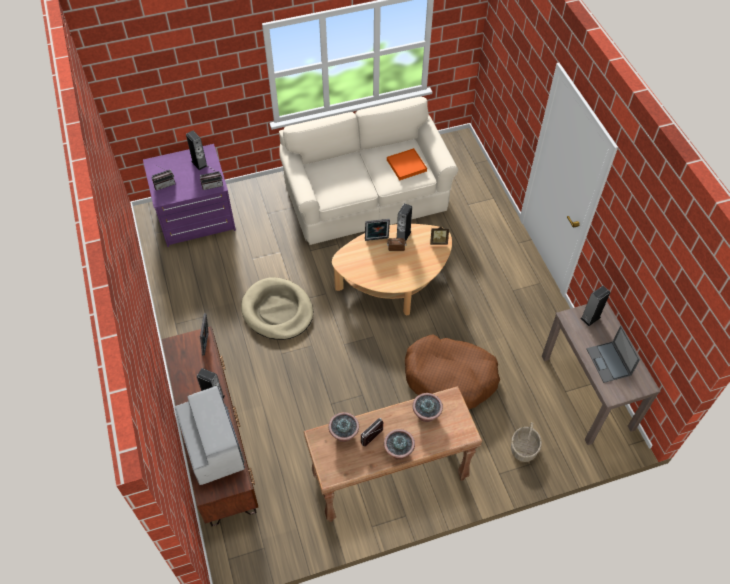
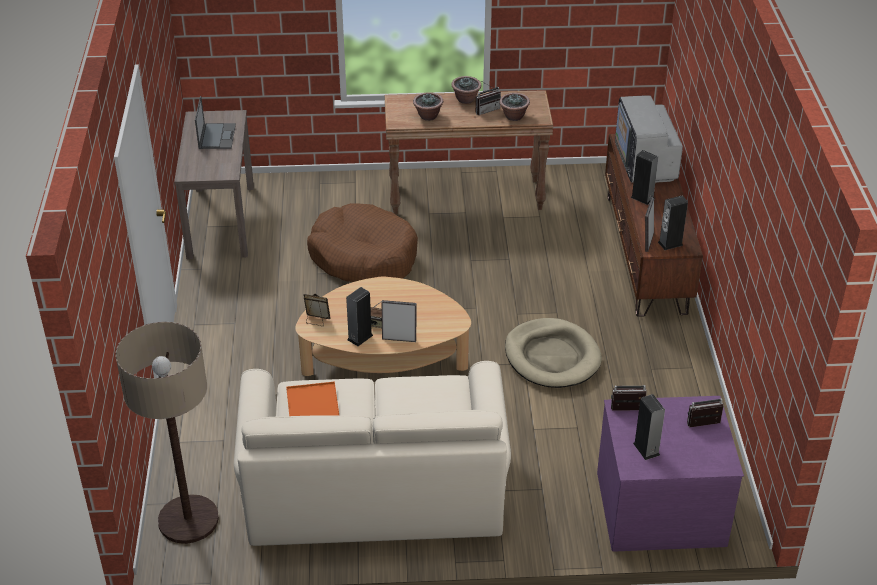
camera: 165 degrees left, 15 degrees down
(459, 157) = (188, 520): none -> floor lamp
(524, 449) = (319, 193): basket -> none
(590, 317) = (205, 169): speaker -> speaker (670, 243)

